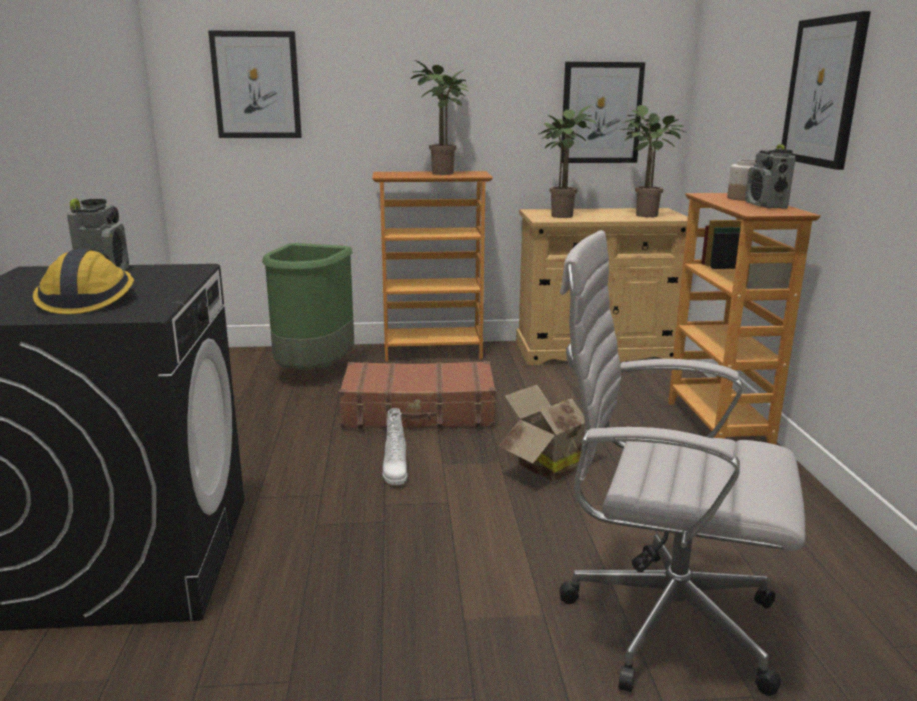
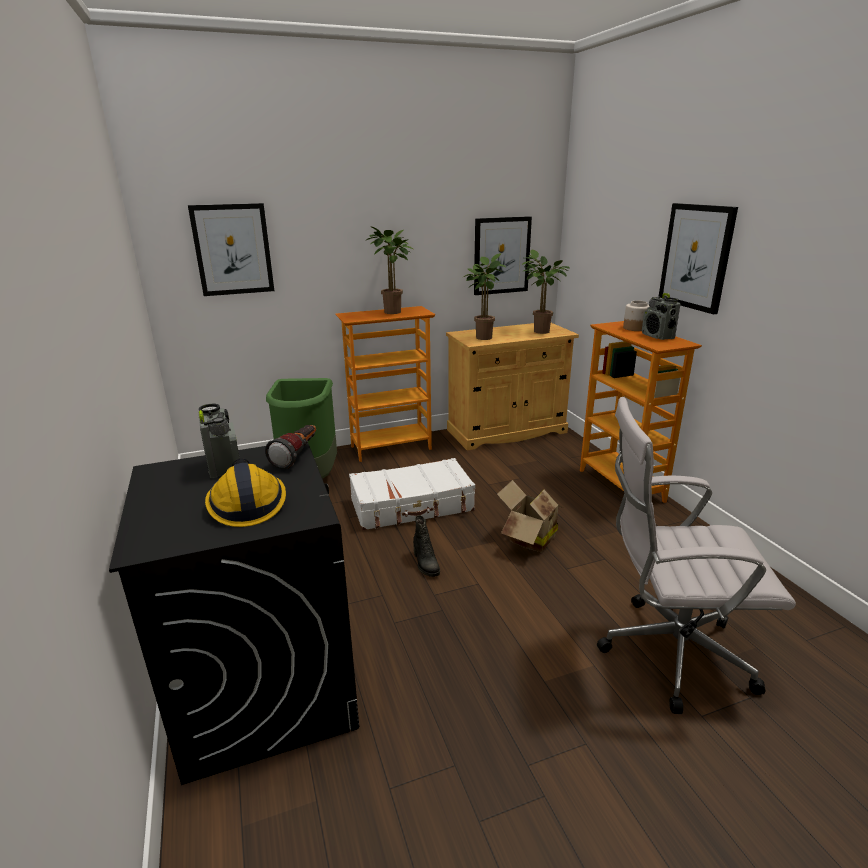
camera: 15 degrees left, 5 degrees up
(191, 273) = (297, 455): none -> flashlight
(394, 472) = (425, 564): white boot -> black boot
(419, 412) = (412, 505): brown suitcase -> white suitcase

